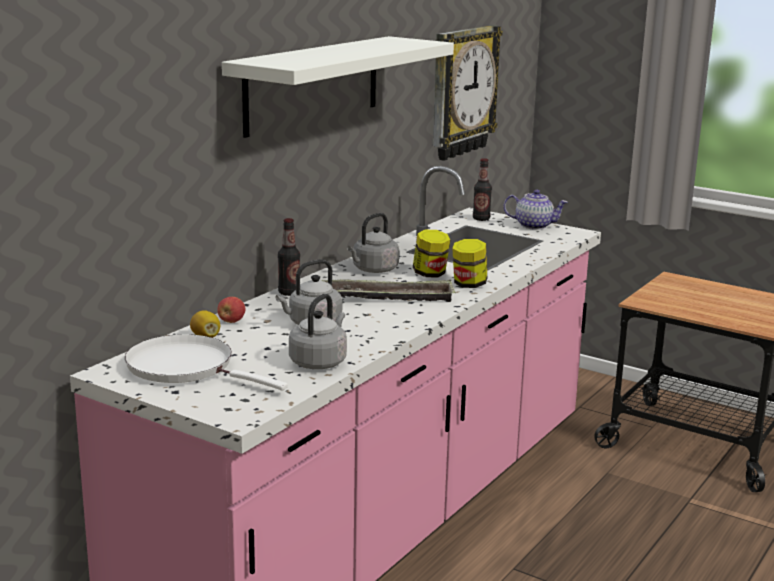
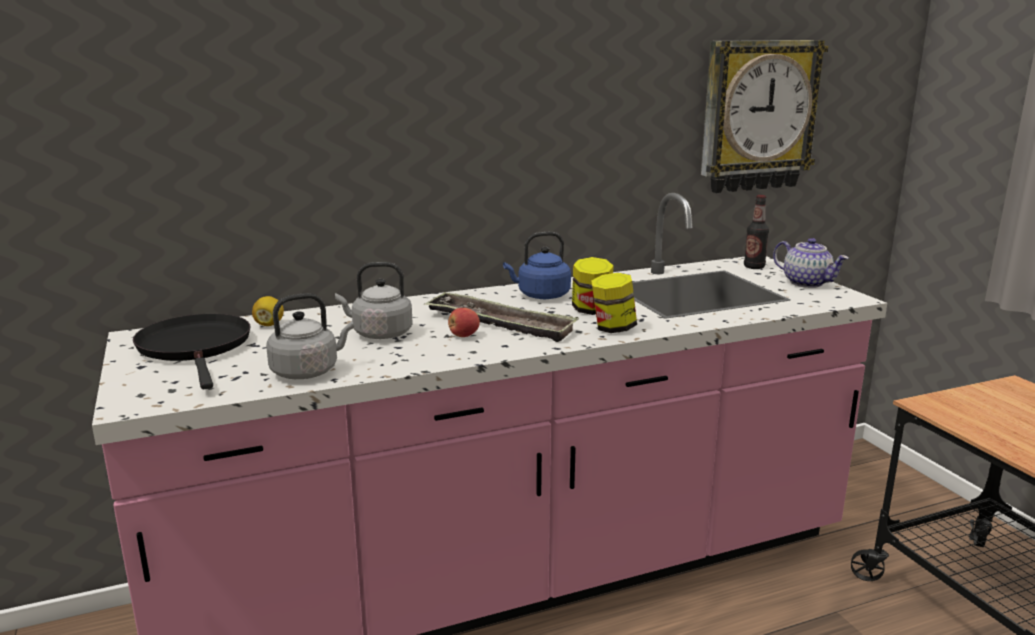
camera: 35 degrees right, 0 degrees up
(186, 367) = (196, 347): white frying pan -> black frying pan
(231, 321) = (319, 315): apple -> apple (463, 335)
(289, 293) = (420, 301): bottle -> none
(313, 84) = (487, 79): white shelf -> none
(373, 270) = (541, 295): grey kettle -> blue kettle

